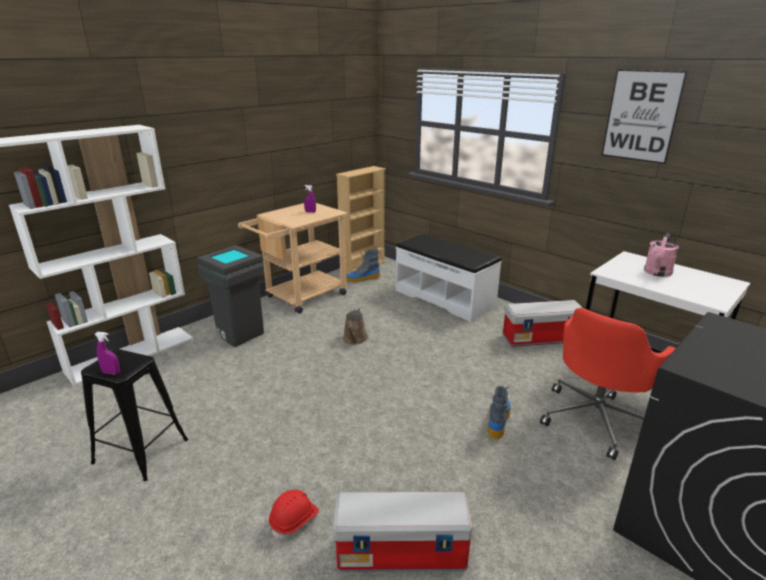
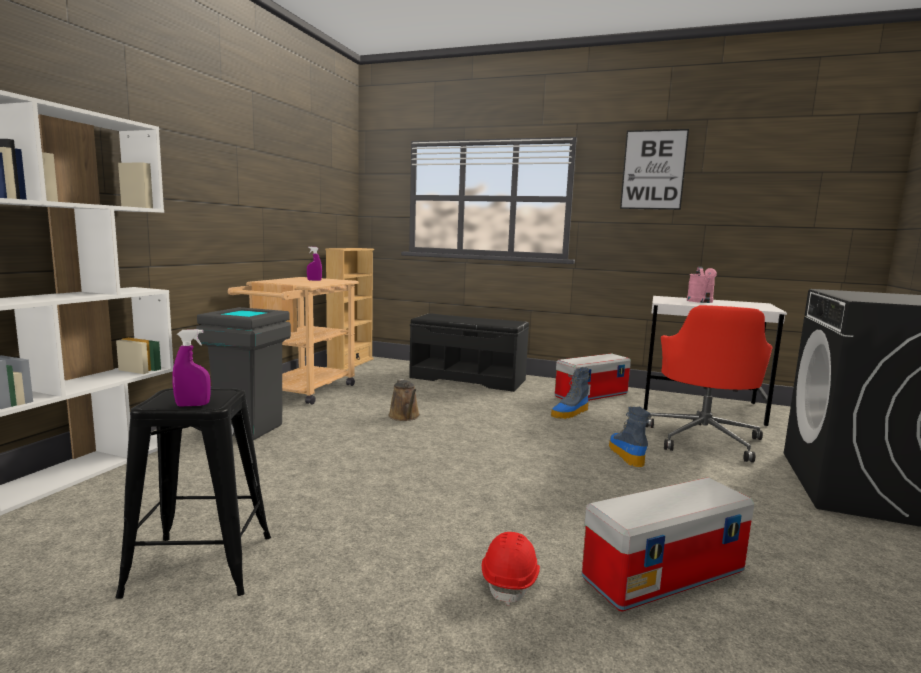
camera: 25 degrees left, 15 degrees down
(362, 279) = (361, 372): boot -> boot (570, 413)
(444, 298) = (468, 378): white bench -> black bench

